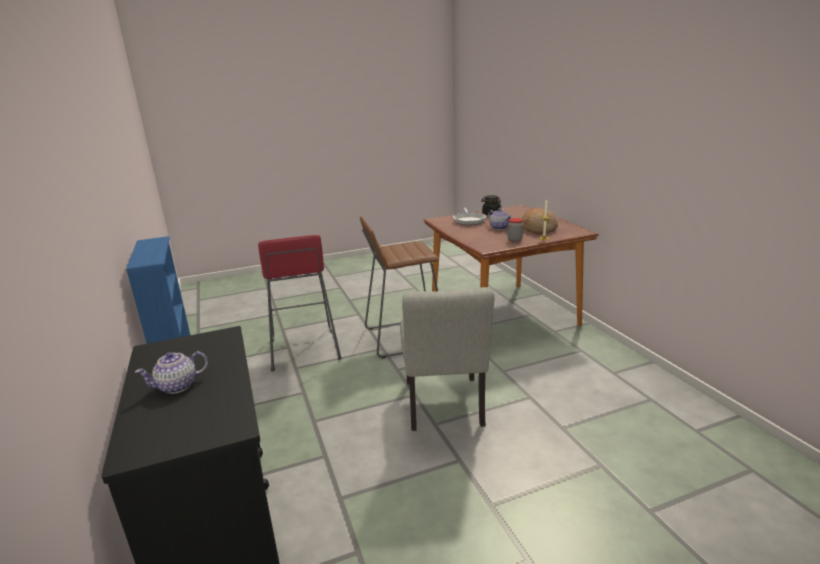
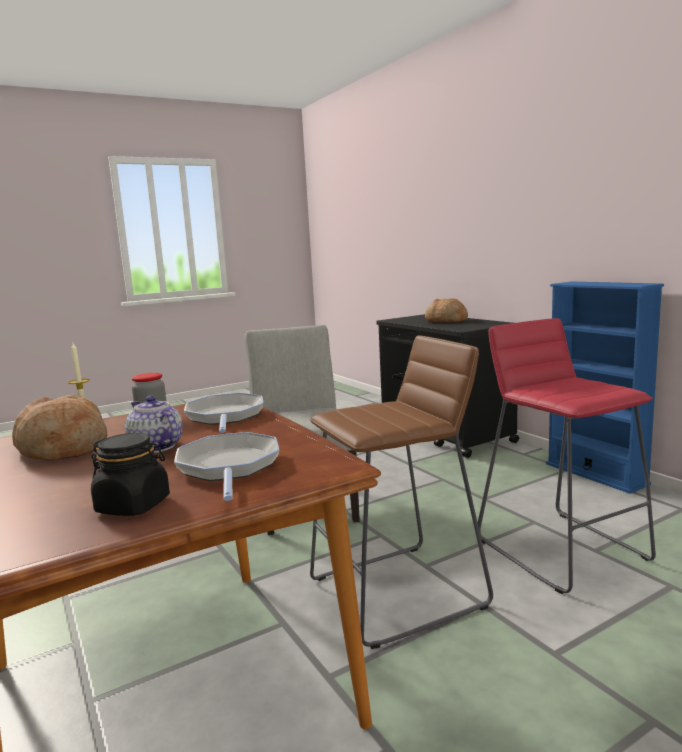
camera: 170 degrees right, 10 degrees down
(178, 386) = (446, 321): teapot -> bread
(479, 238) = (225, 416): none -> frying pan

